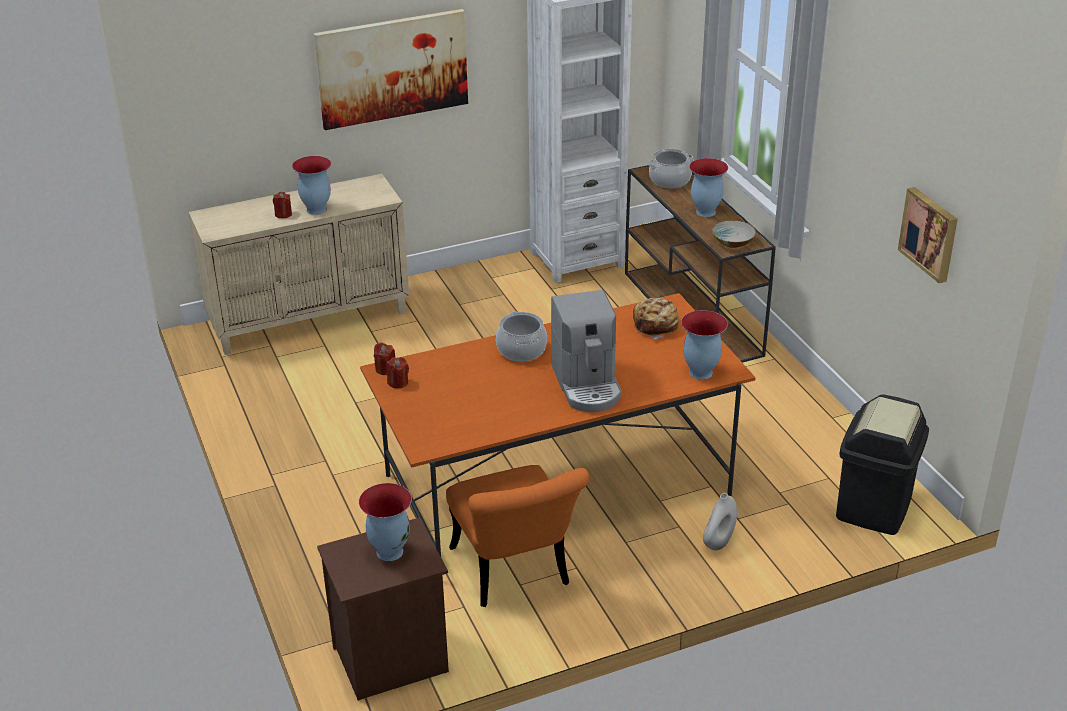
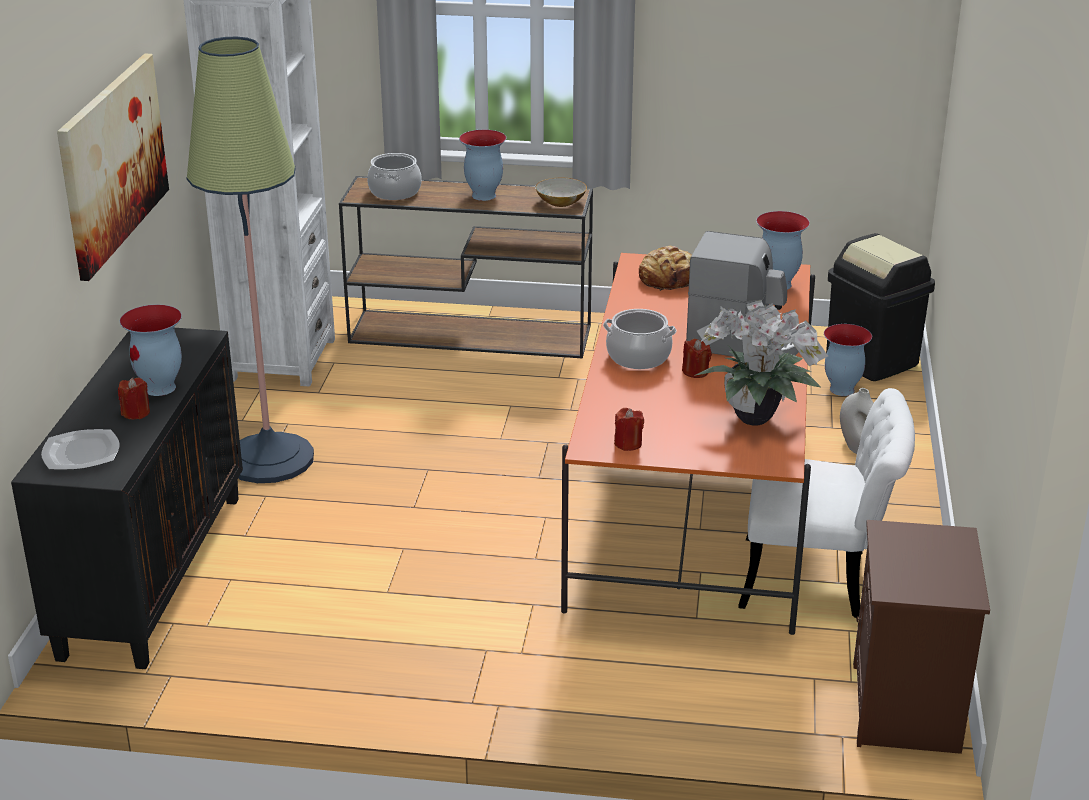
camera: 60 degrees left, 5 degrees down
(229, 217) = (82, 453): none -> plate
(310, 318) = (152, 573): beige cabinet -> black cabinet
(385, 369) = (590, 444): red candle -> red candle (695, 372)
(389, 551) = (917, 554): vase -> vase (841, 389)
(457, 305) = (269, 459): none -> floor lamp
(475, 423) = (757, 420): none -> potted plant
(515, 574) = (819, 580): orange chair -> white chair
(930, 234) = (830, 64): picture -> none

